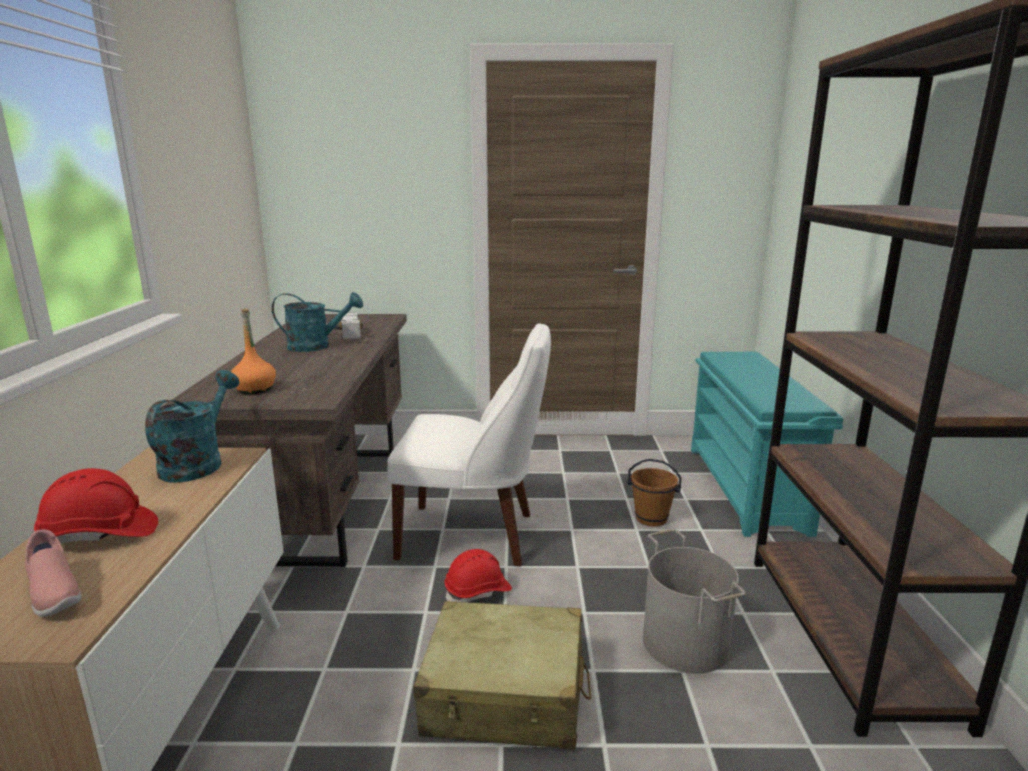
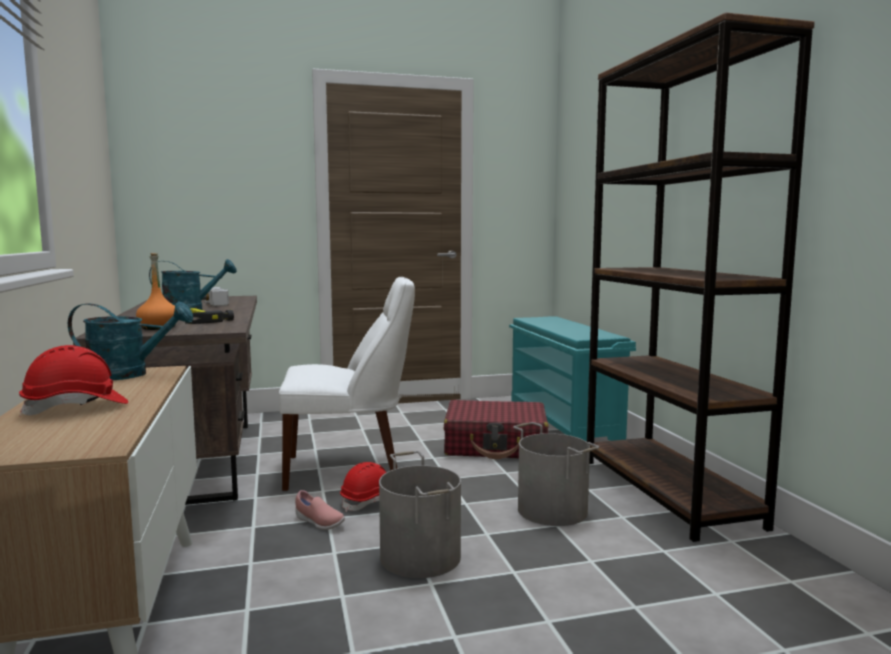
camera: 15 degrees left, 10 degrees down
(53, 594) = (67, 433): pink shoe -> pink shoe (318, 522)
(197, 463) = (129, 374): turquoise watering can -> turquoise watering can turned 90 degrees clockwise
(310, 371) = (200, 319): none -> hammer
(505, 695) = (421, 556): beige suitcase -> grey bucket
(651, 518) = (496, 445): brown bucket -> red suitcase

